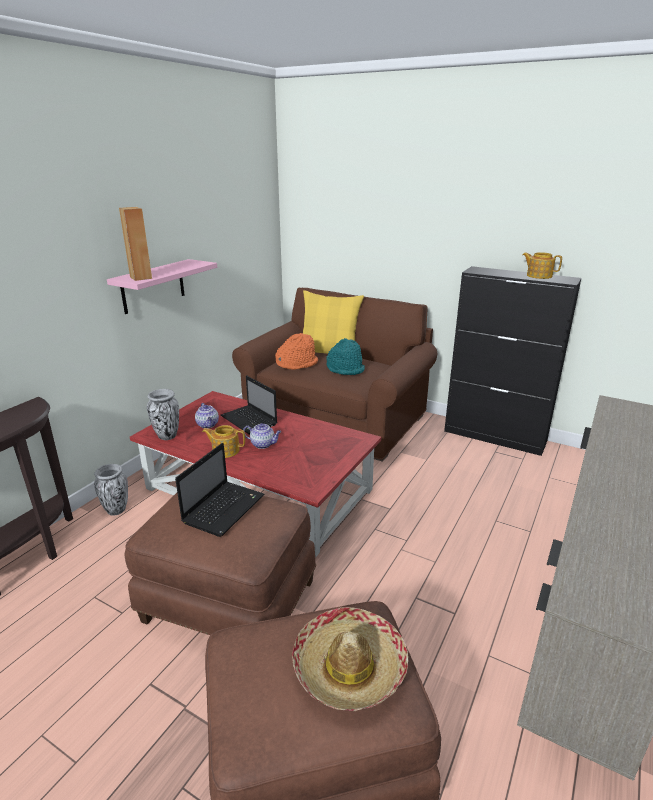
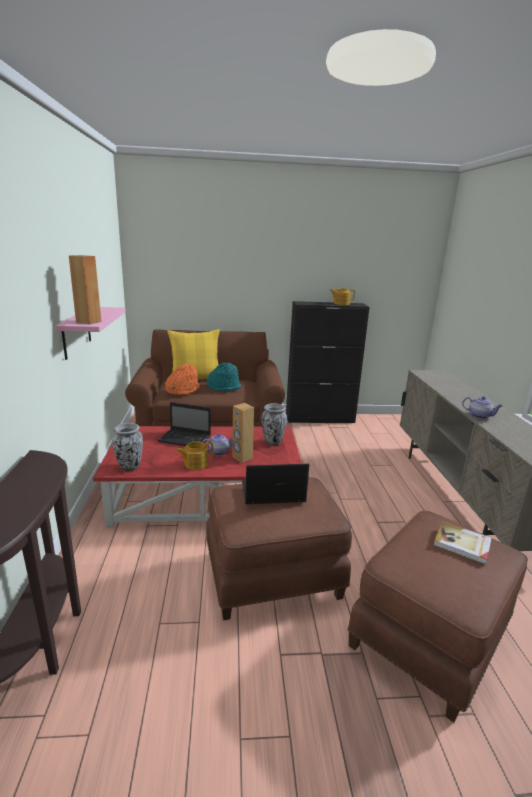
camera: 35 degrees left, 5 degrees down
(116, 510) = (96, 552): vase -> vase (272, 442)
(208, 425) = (155, 450): teapot -> teapot (479, 416)
(224, 508) = (271, 493): laptop -> laptop turned 90 degrees counterclockwise
(277, 458) = (242, 458): none -> brown speaker
(349, 667) = (462, 544): hat -> book

